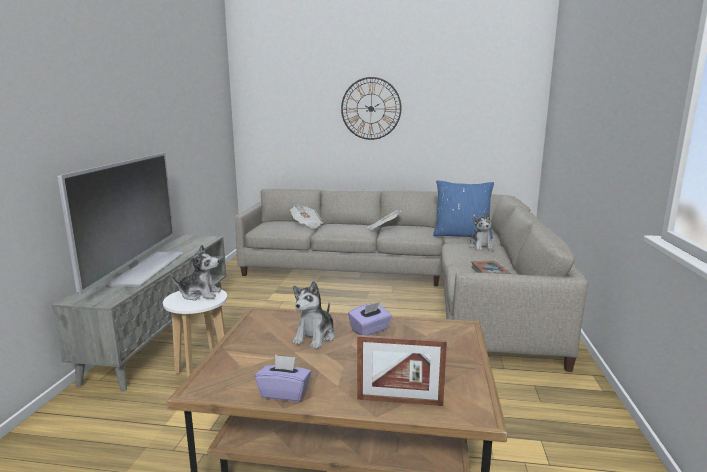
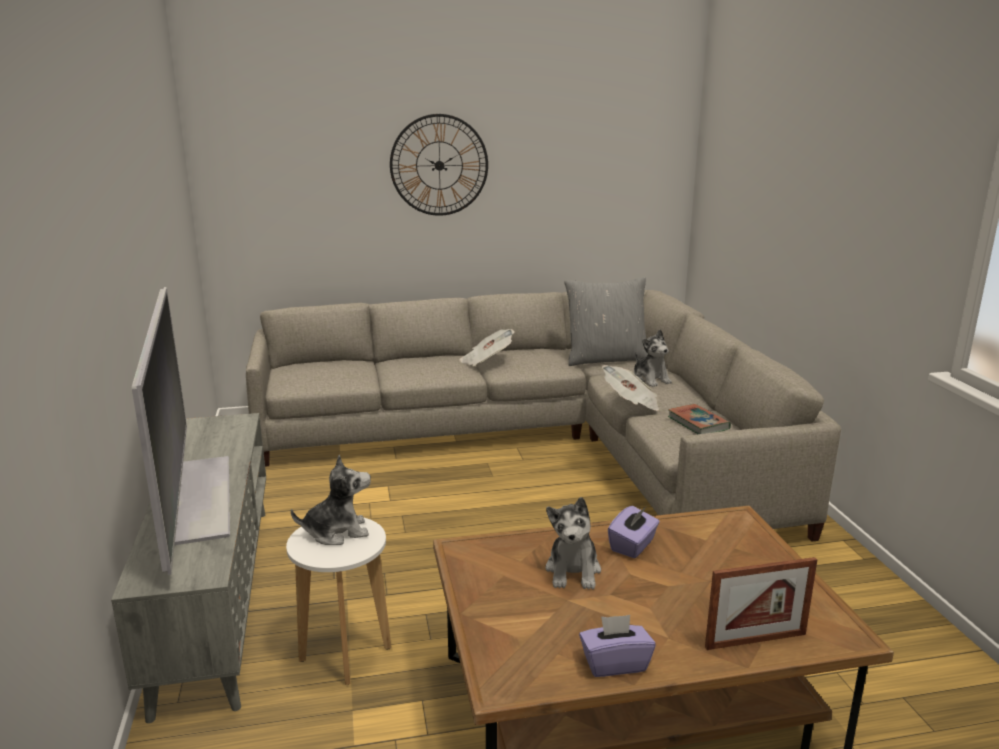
camera: 20 degrees left, 5 degrees up
(307, 225) = (359, 367): newspaper -> newspaper (631, 403)
(462, 235) = (606, 359): blue pillow -> grey pillow

